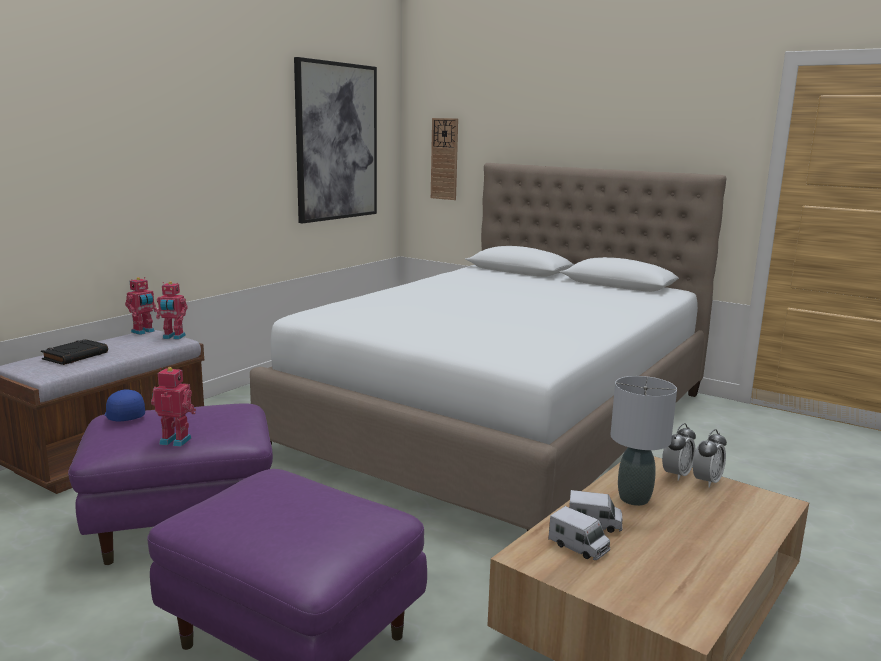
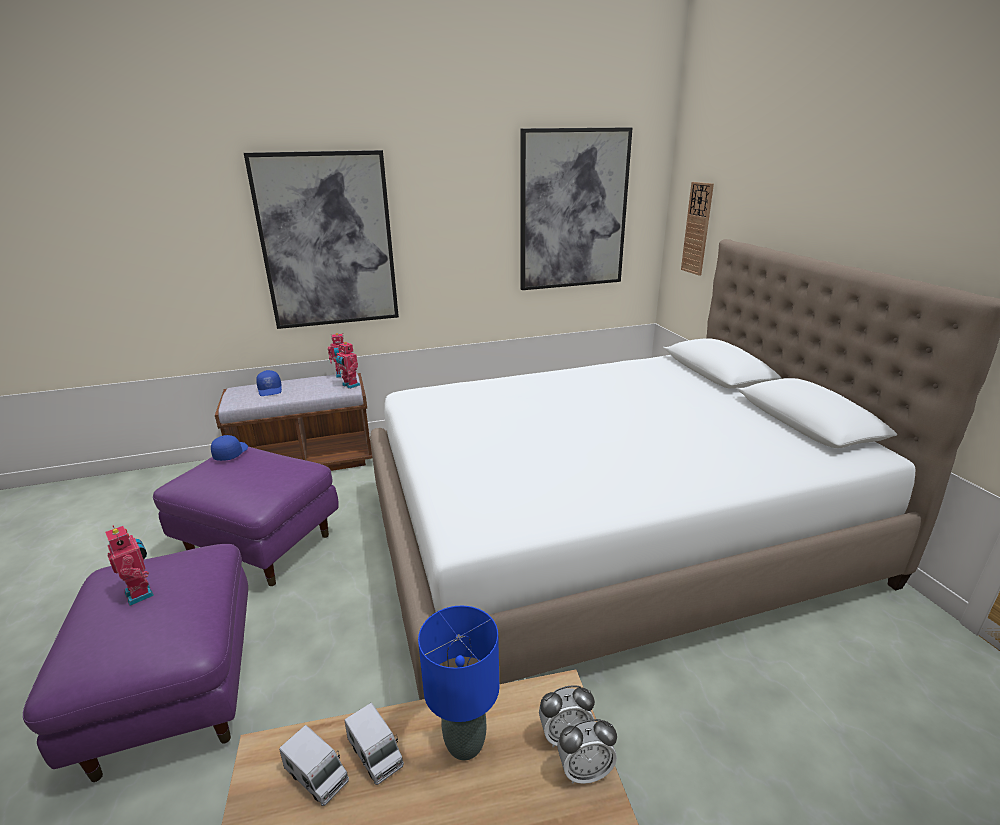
camera: 40 degrees right, 10 degrees up
(75, 356) = (270, 390): black book -> blue cap
(117, 165) = (328, 241): none -> picture
(176, 440) = (215, 491): toy robot -> toy robot (141, 593)
(578, 547) = (317, 776): toy truck -> toy truck turned 45 degrees counterclockwise
(634, 499) = (465, 744): grey table lamp -> blue table lamp

